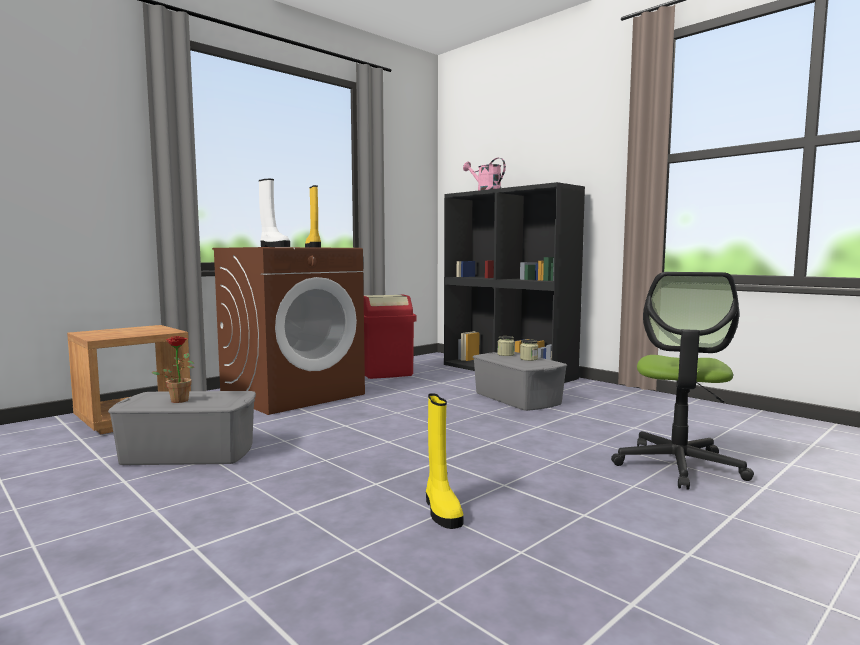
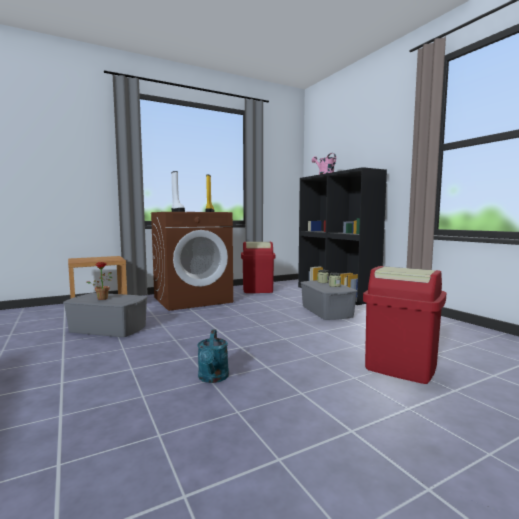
camera: 15 degrees right, 0 degrees up
(441, 510) = (213, 378): yellow boot -> turquoise watering can
(678, 466) = (400, 367): office chair -> red trash can

